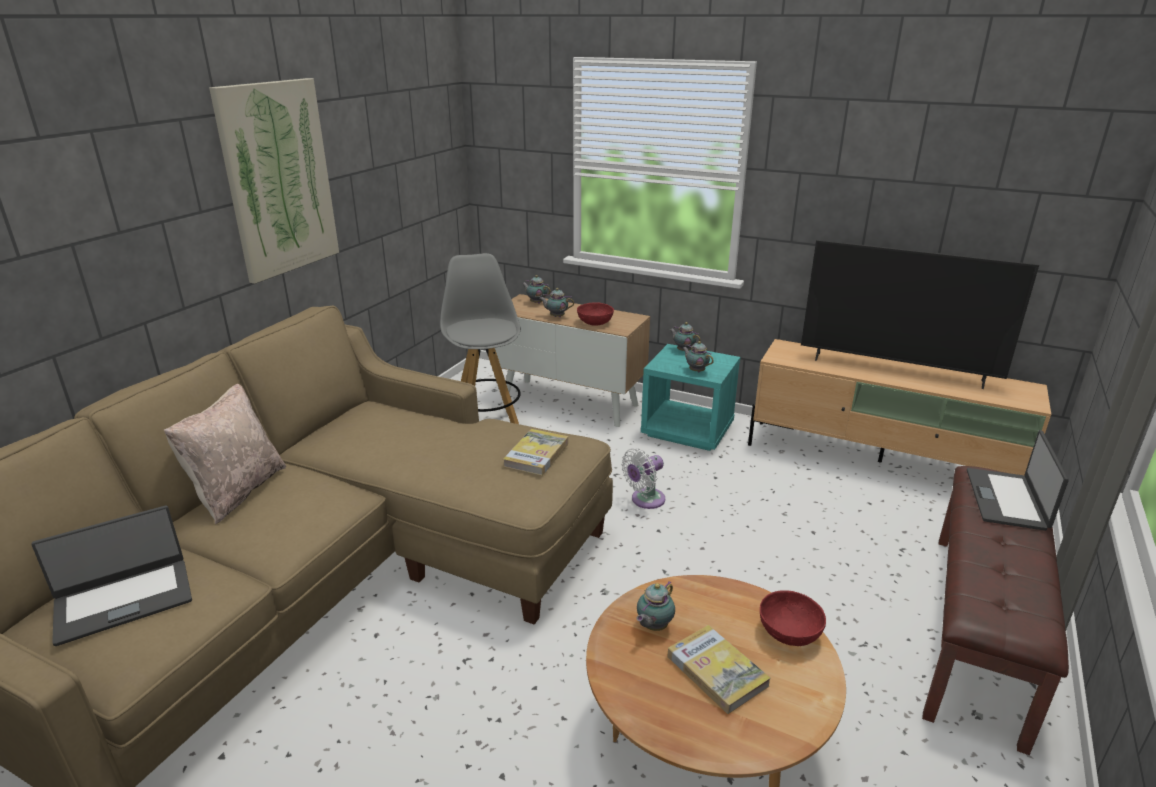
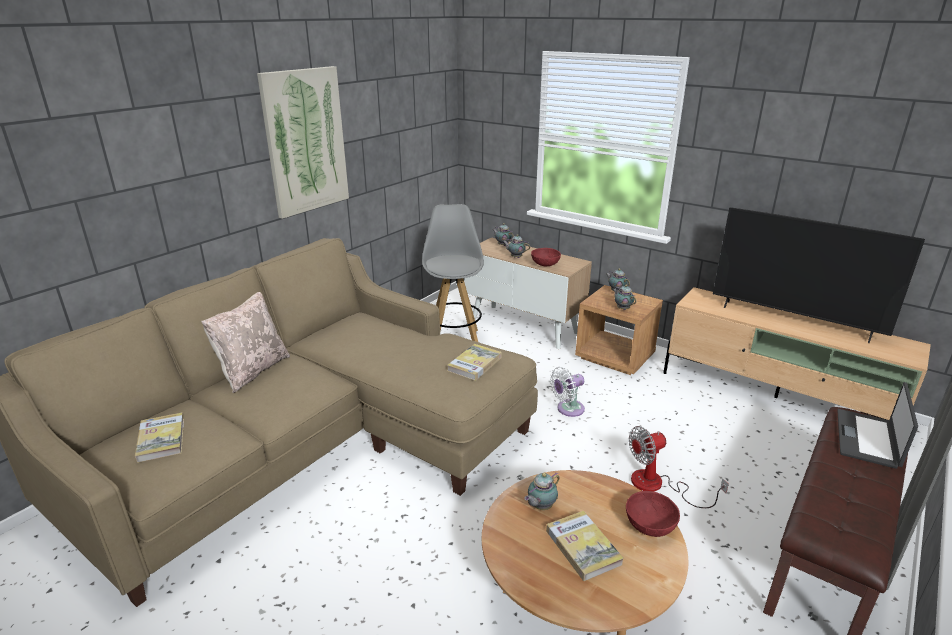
camera: 10 degrees right, 0 degrees up
(123, 600) = (161, 439): laptop -> book
(688, 430) = (615, 357): turquoise nightstand -> brown nightstand
(771, 582) = (658, 485): none -> fan

